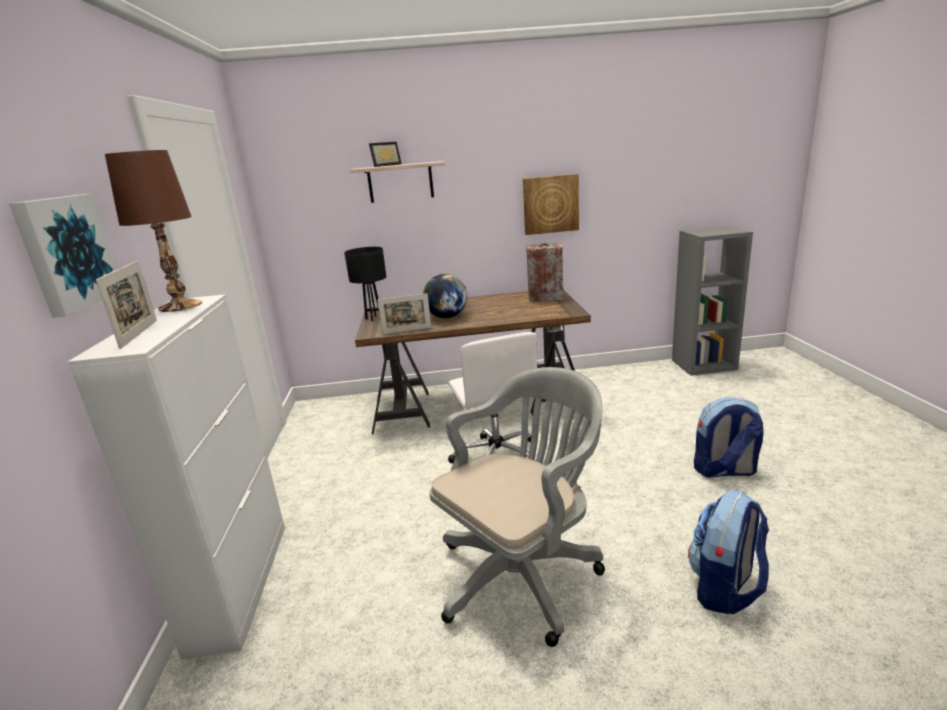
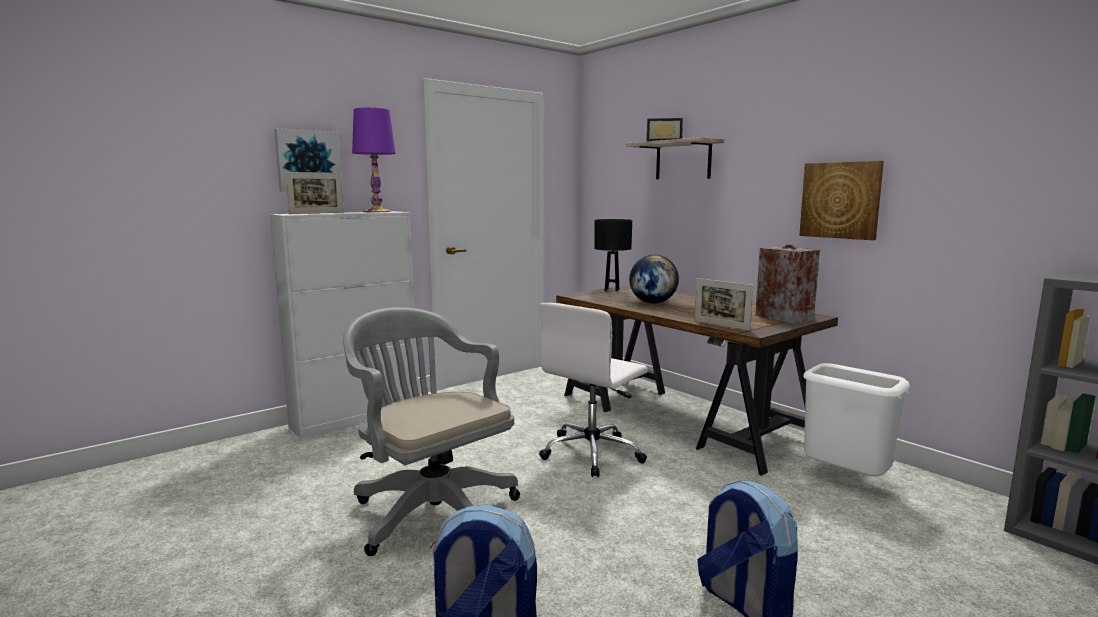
camera: 55 degrees right, 10 degrees down
(180, 306) = (377, 211): brown table lamp -> purple table lamp
(407, 330) = (598, 300): picture frame -> picture frame (721, 325)
(523, 573) = (430, 510): grey office chair -> grey office chair turned 150 degrees counterclockwise
(615, 388) = (845, 481): none -> white trash can

